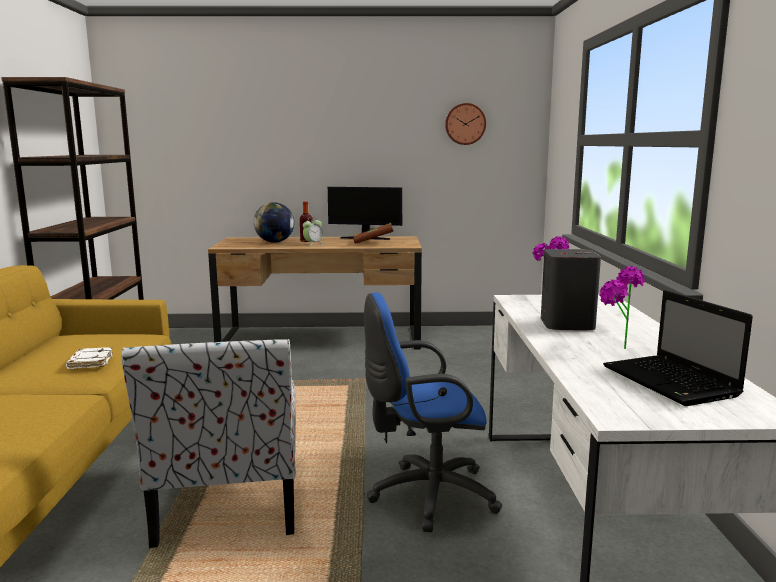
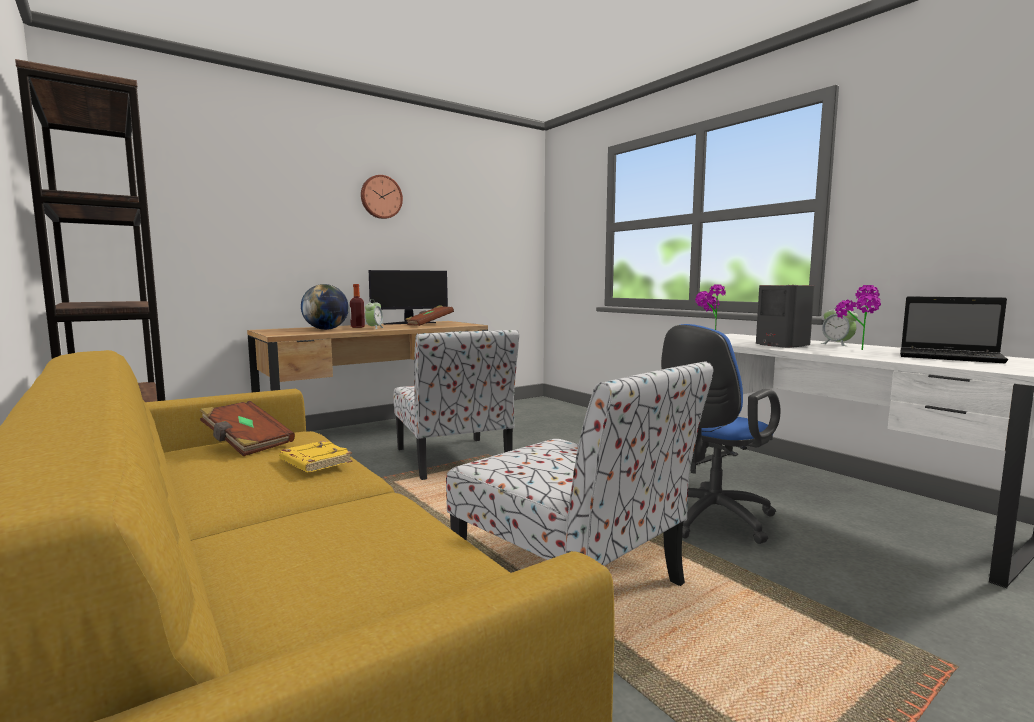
camera: 35 degrees left, 5 degrees down
(90, 362) = (314, 462): white book -> yellow book
(92, 339) = (246, 444): none -> brown book
(332, 377) = (453, 459): none -> chair
(465, 124) = (484, 215): wall clock -> wall clock (381, 197)
(644, 334) = (837, 344): none -> alarm clock

